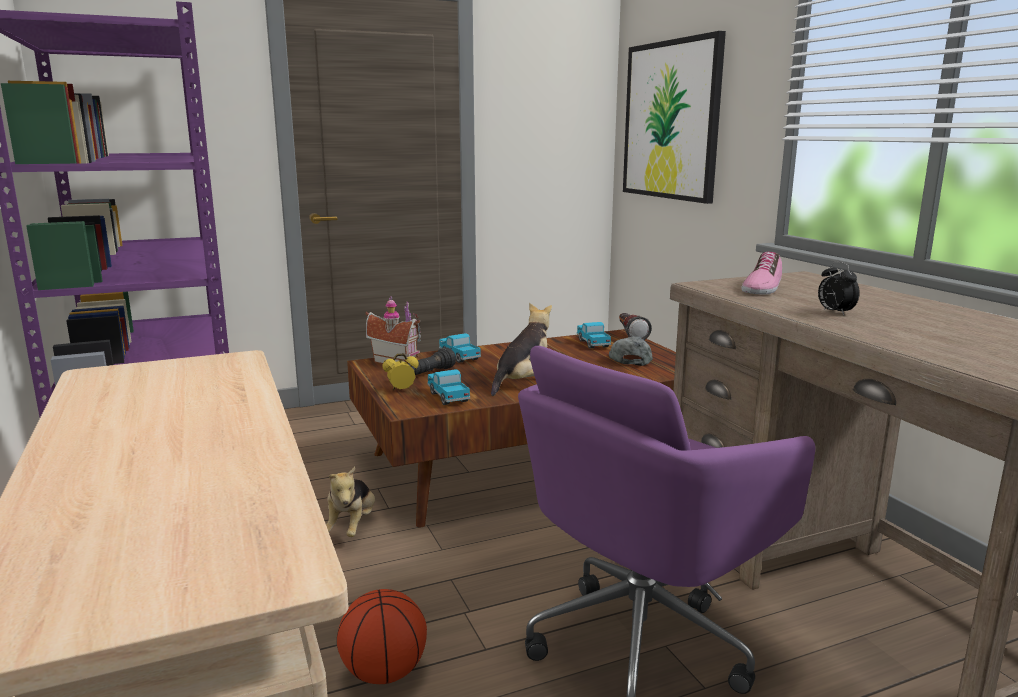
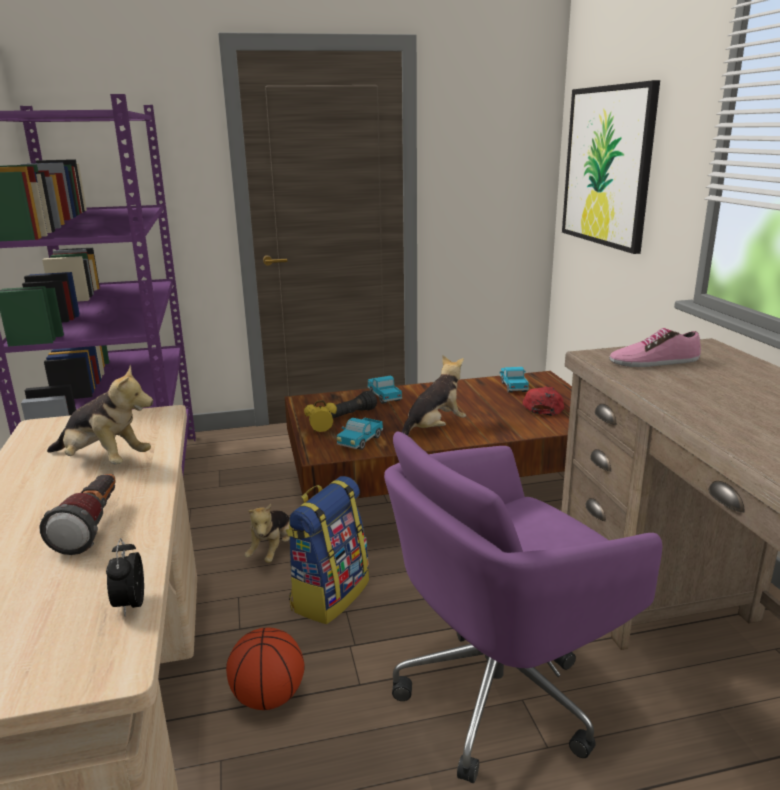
camera: 10 degrees right, 5 degrees up
(188, 400) = (104, 461): none -> plush toy
(396, 361) = (327, 400): toy house -> none
(428, 565) = (329, 595): none -> backpack
(448, 397) = (360, 442): toy truck -> toy truck turned 135 degrees counterclockwise
(630, 335) = (552, 379): flashlight -> flashlight (93, 527)
(630, 358) = (543, 406): grey cap -> red cap
(761, 287) = (653, 361): shoe -> shoe turned 45 degrees clockwise
(834, 312) = (710, 402): alarm clock -> alarm clock (130, 604)

